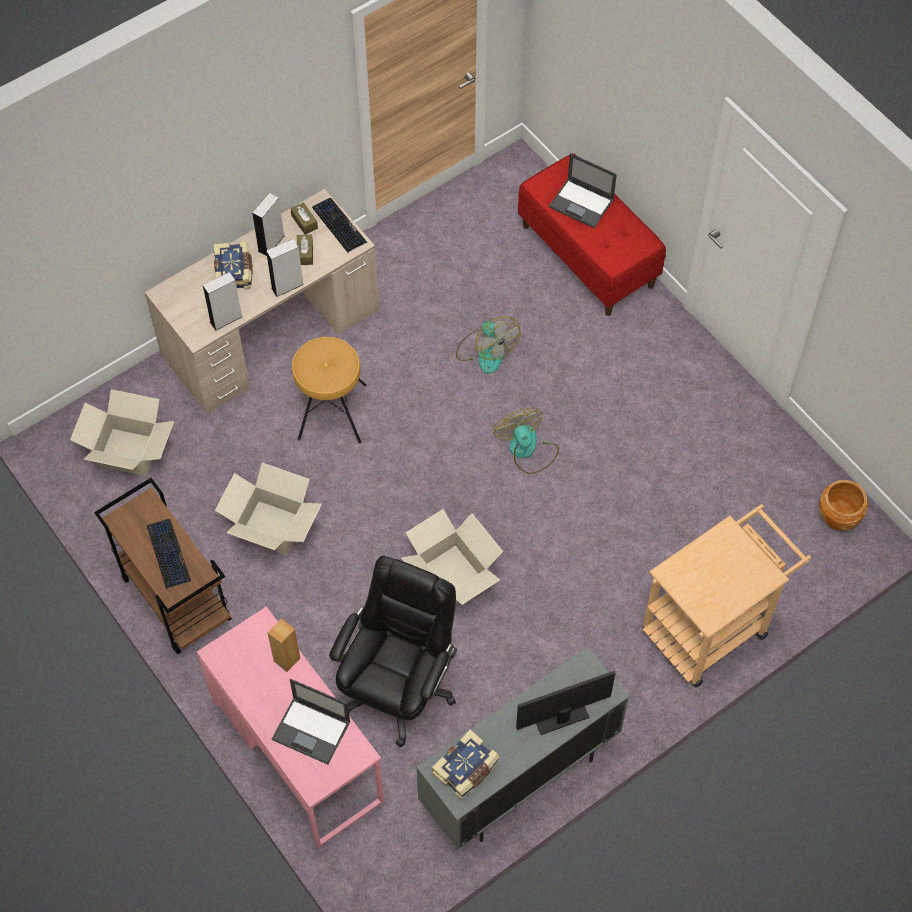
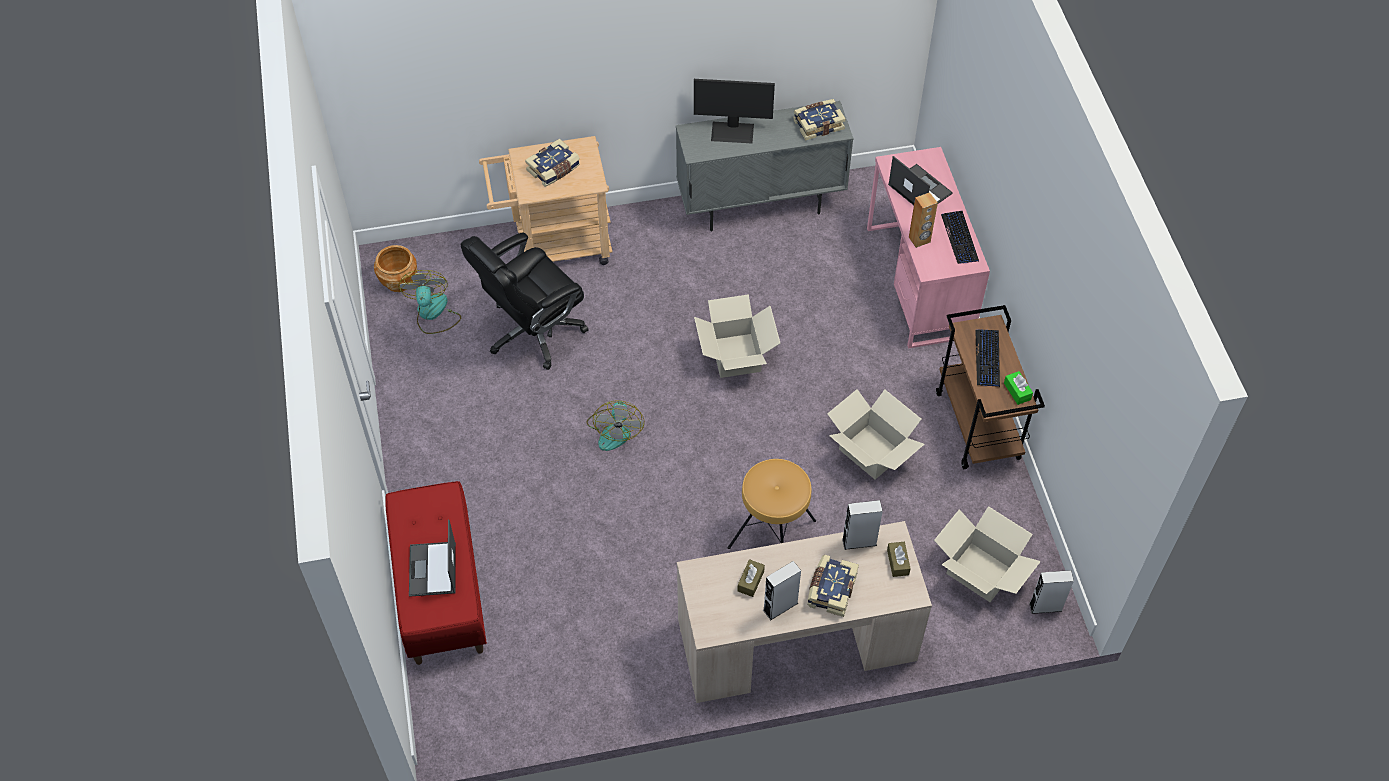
camera: 155 degrees left, 5 degrees down
(127, 529) = (1017, 391): none -> green tissue box
(287, 286) = (784, 552): grey speaker -> grey speaker (1045, 607)
(304, 222) = (735, 617): brown tissue box -> brown tissue box (898, 562)
(339, 225) = (702, 598): keyboard -> keyboard (960, 238)
(398, 687) = (820, 294): black office chair -> black office chair (533, 331)
(486, 351) = (598, 534): fan -> fan (433, 314)
(582, 203) = (433, 570): laptop -> laptop turned 150 degrees counterclockwise
(721, 571) = (554, 169): none -> book

